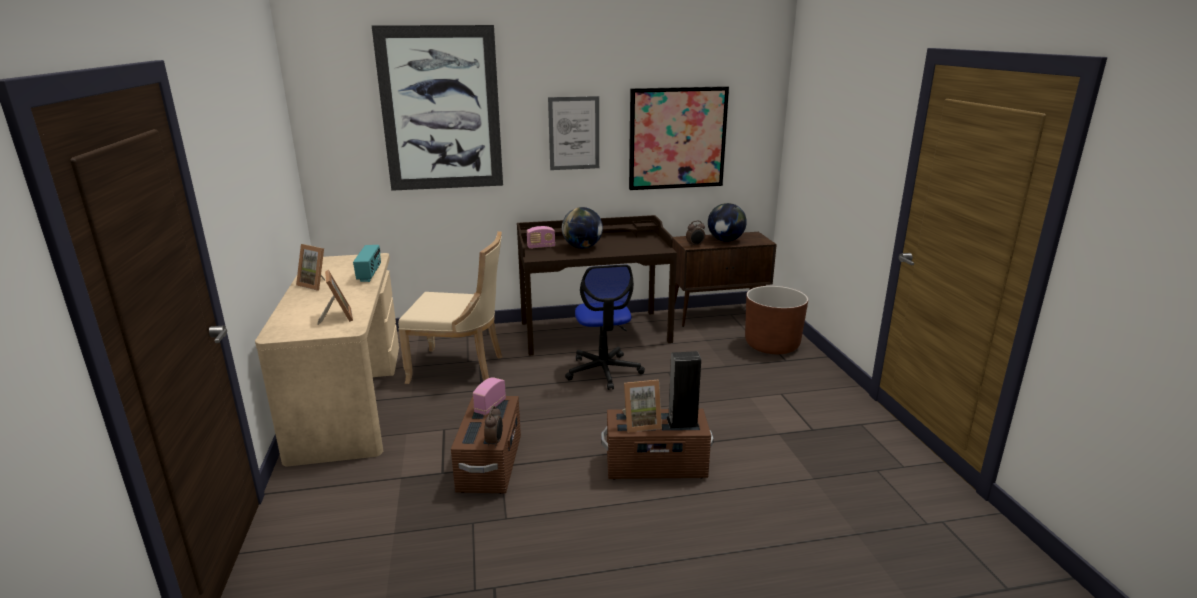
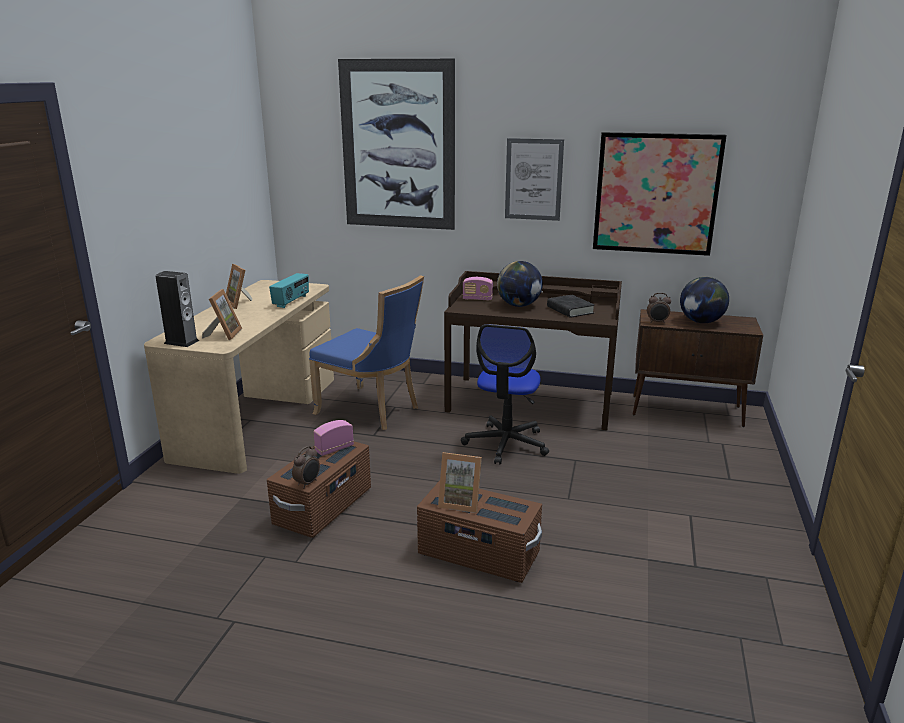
camera: 25 degrees right, 0 degrees up
(460, 368) = (372, 410): beige chair -> blue chair
(628, 245) = (570, 310): none -> black book
(682, 422) = (505, 512): speaker -> speaker (181, 342)
(772, 345) = (726, 457): brown planter -> none

